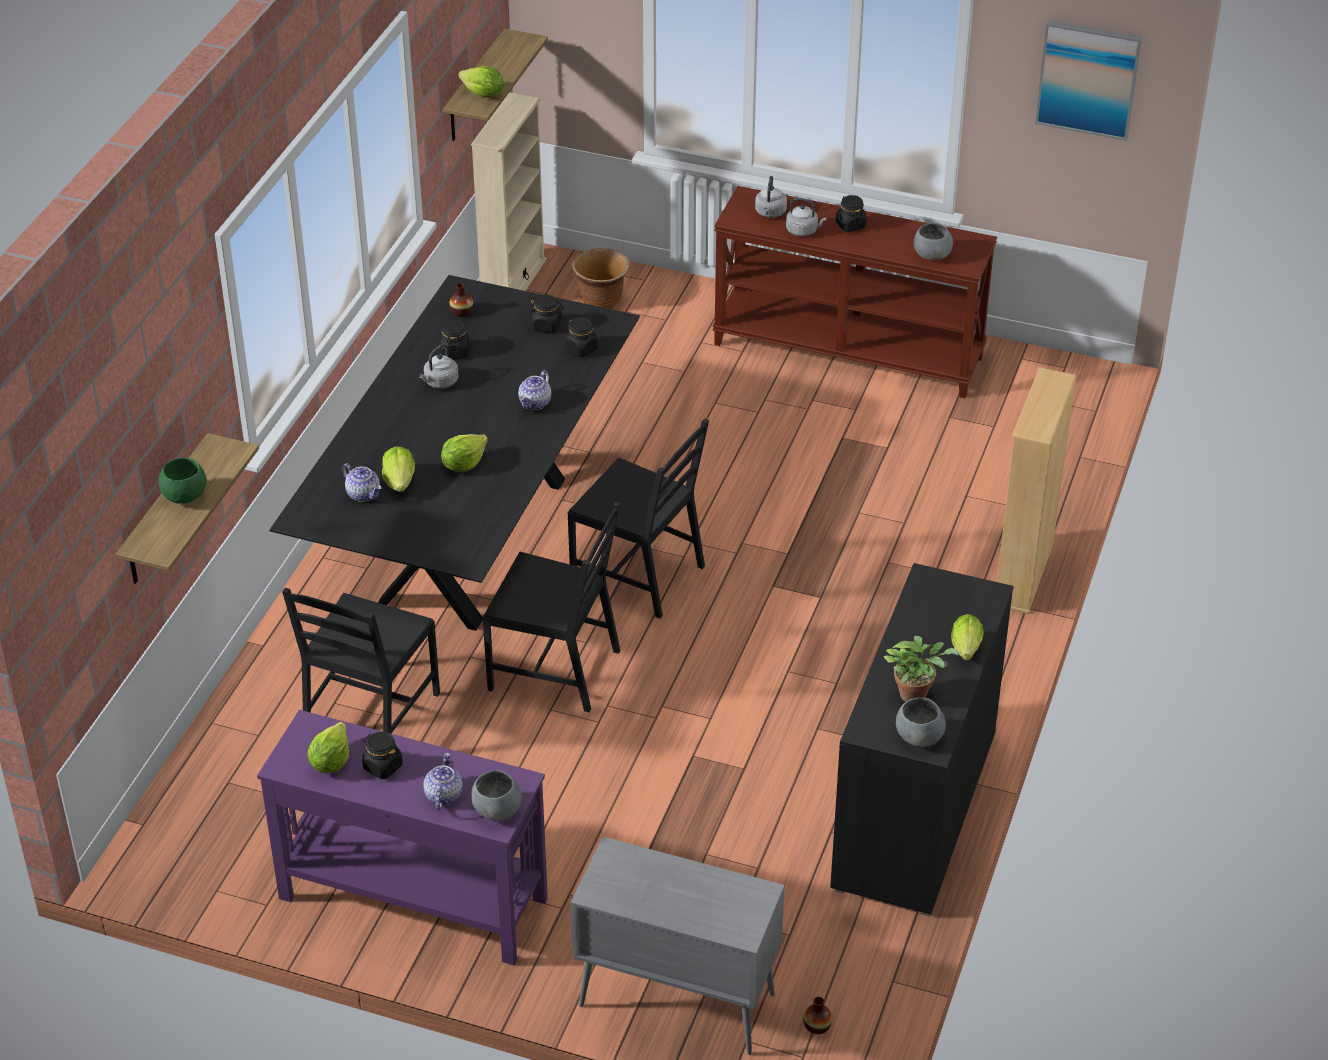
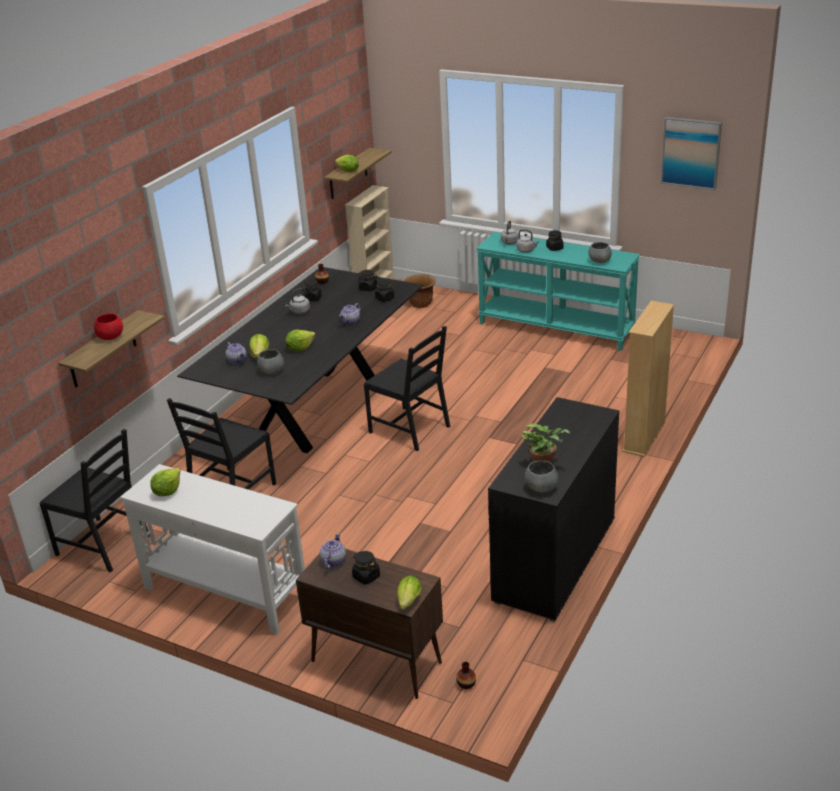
camera: 10 degrees right, 10 degrees down
(184, 496) = (110, 337): green bowl -> red bowl
(382, 766) = (198, 495): black jar -> black jar (366, 576)
(412, 897) = (225, 592): purple console table -> white console table
(443, 795) = (229, 512): teapot -> teapot (333, 561)
(497, 809) = (261, 521): grey bowl -> grey bowl (272, 371)
(556, 669) = (348, 474): black chair -> black chair (104, 545)
(675, 1000) = (375, 662): grey cabinet -> brown cabinet
(849, 350) = (556, 327): brown console table -> turquoise console table
(966, 651) = (582, 443): lettuce -> lettuce (408, 603)

